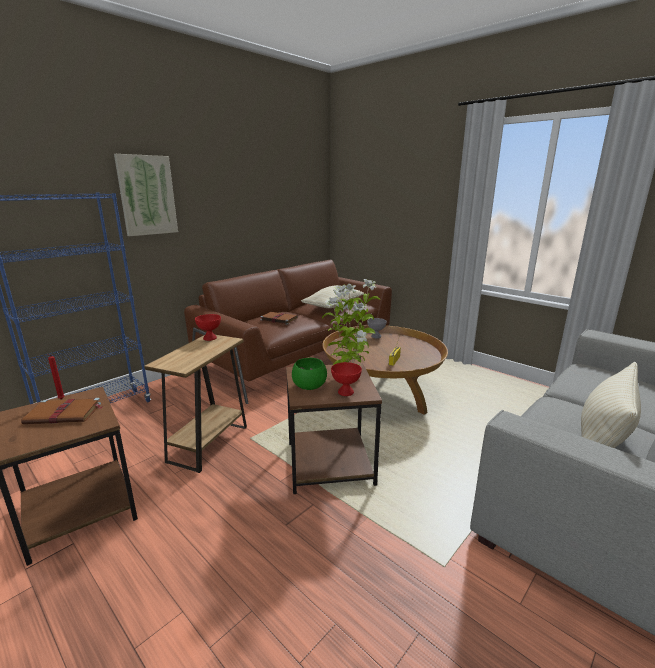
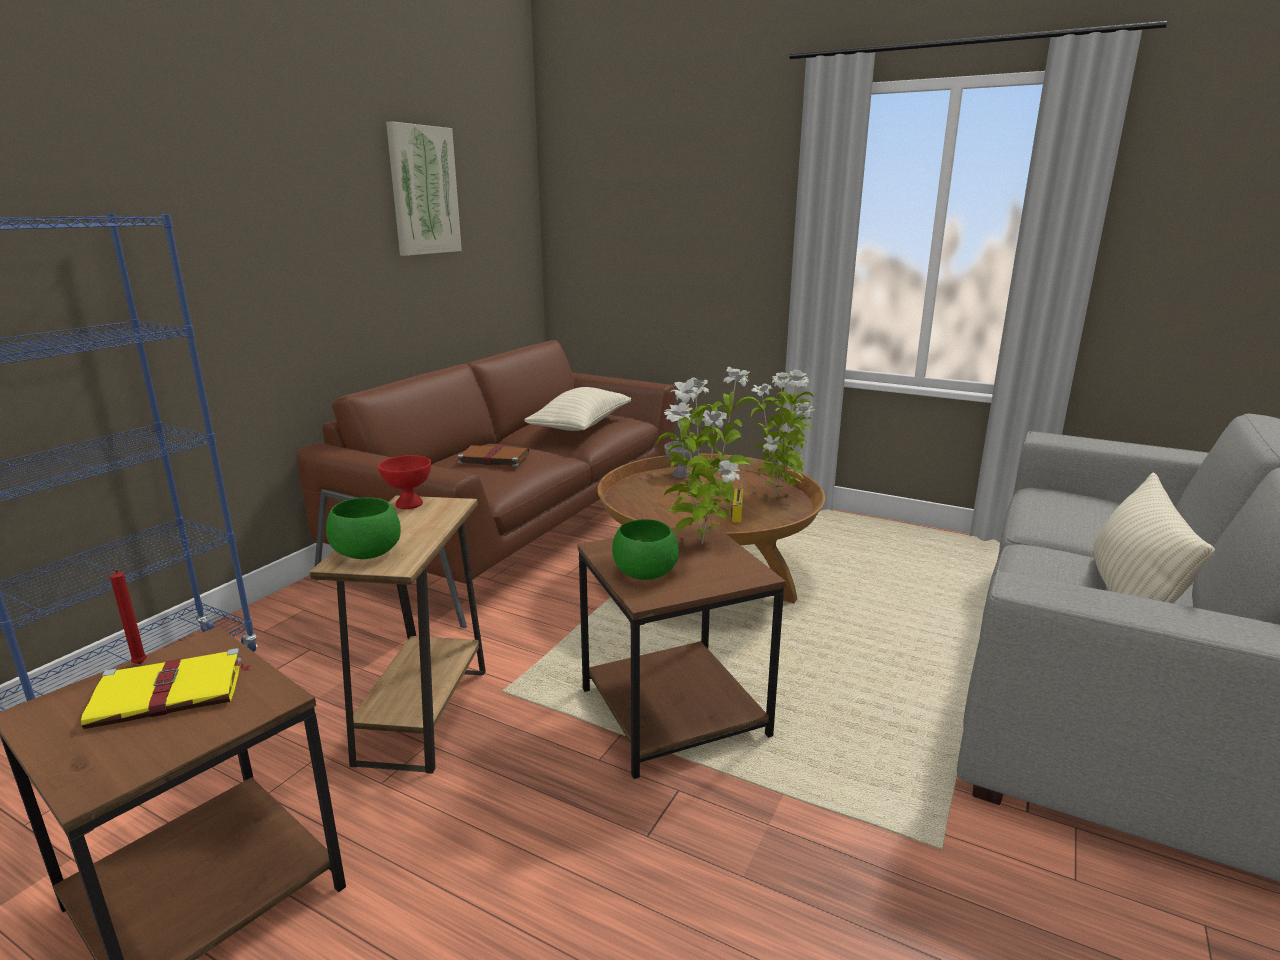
camera: 15 degrees left, 0 degrees up
(65, 414) = (171, 693): brown book -> yellow book
(147, 195) = (211, 220): picture -> picture (423, 190)
(174, 360) = (367, 553): none -> green bowl
(345, 392) = (715, 576): red bowl -> none
(423, 353) = (778, 496): none -> potted plant

